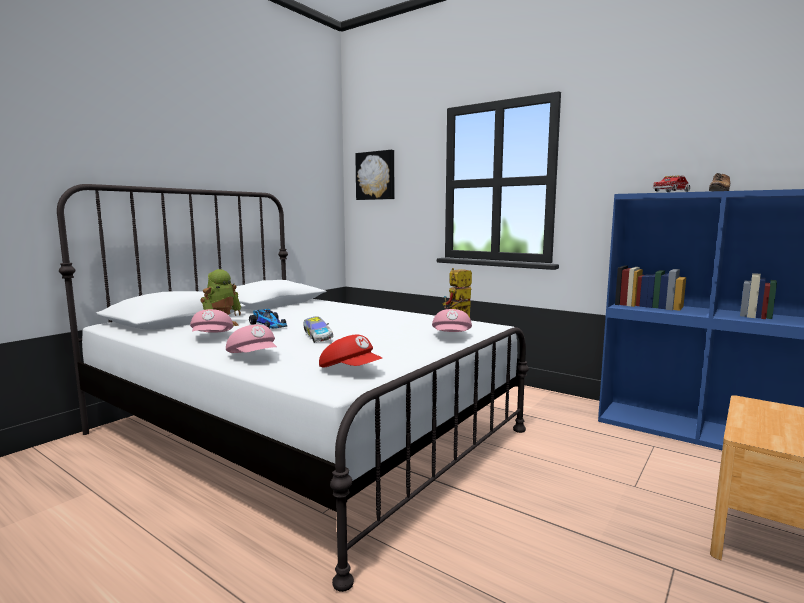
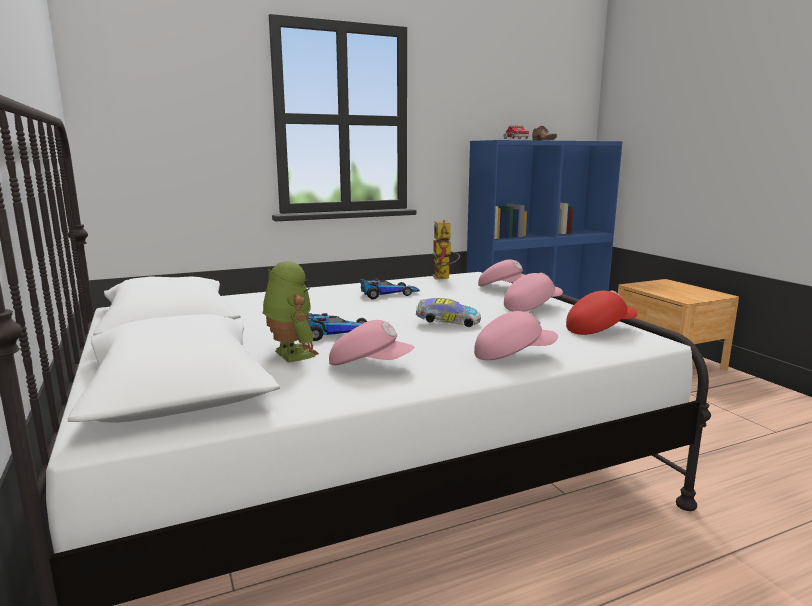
camera: 60 degrees left, 5 degrees up
(376, 175) = (143, 95): picture -> none
(379, 319) = (387, 294): none -> toy car
(398, 349) = (531, 307): none -> pink cap

